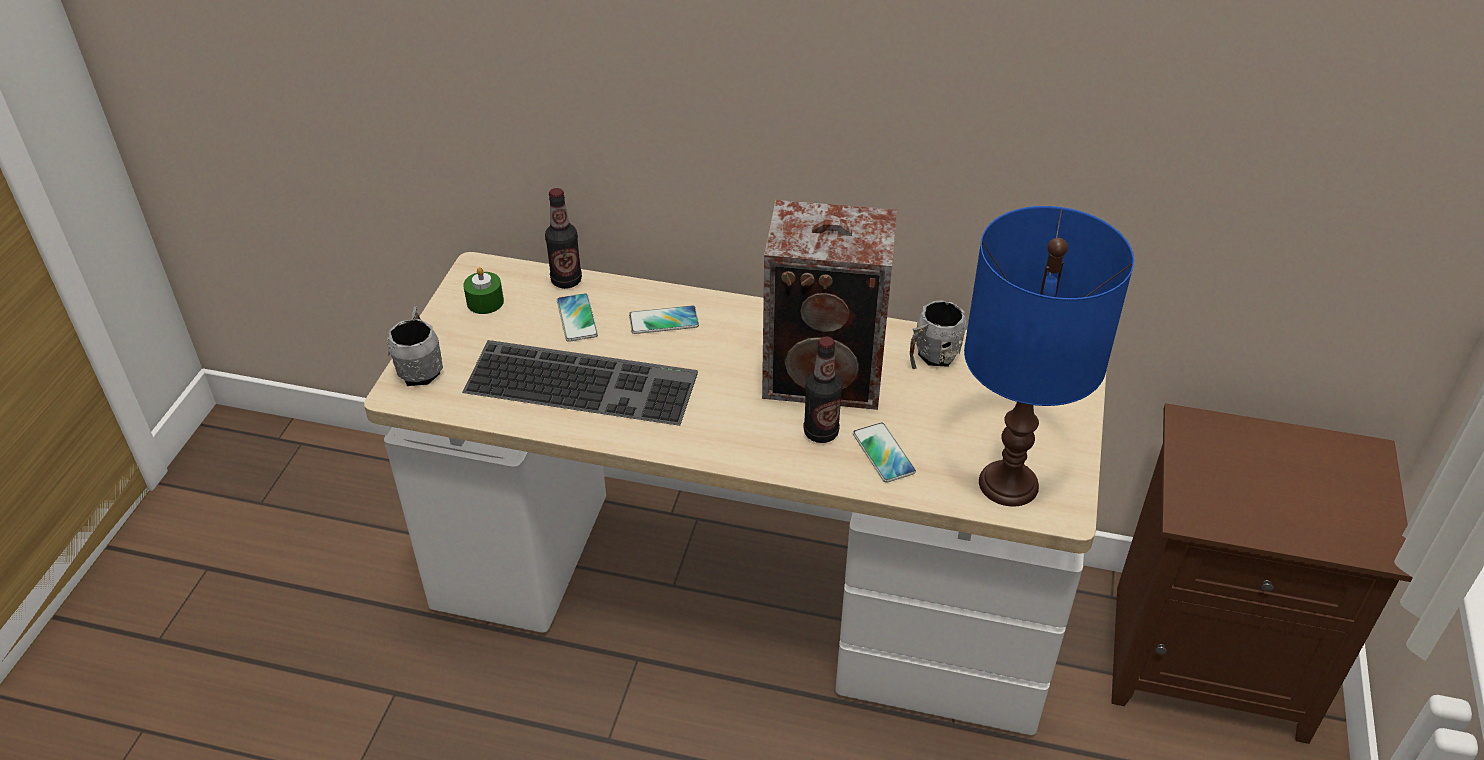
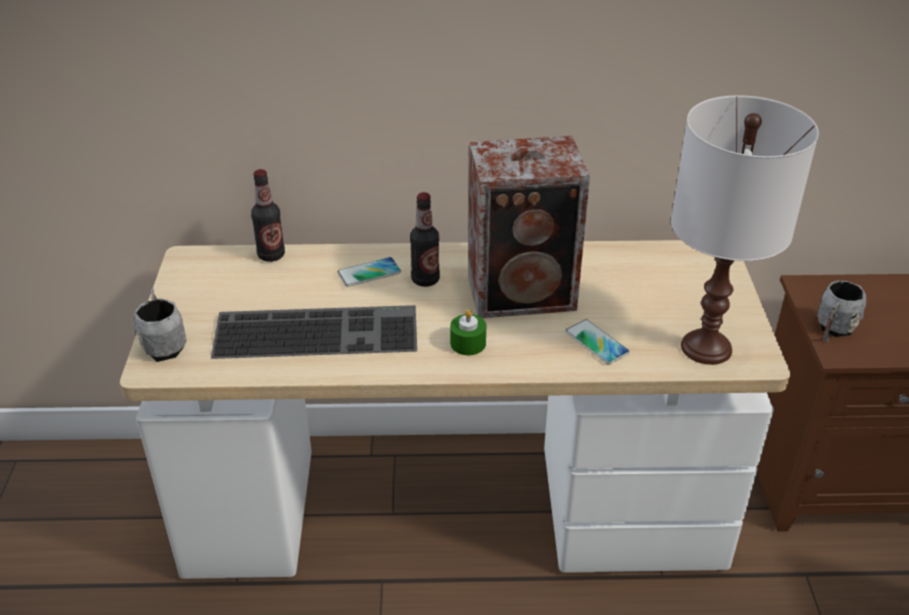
camera: 15 degrees left, 5 degrees down
(485, 302) = (204, 283): green candle -> green candle (468, 343)
(577, 318) = (292, 283): phone -> none
(821, 432) = (538, 336): bottle -> bottle (425, 280)
(931, 357) = (602, 265): grey mug -> grey mug (833, 330)
(1009, 484) = (707, 348): blue table lamp -> white table lamp

